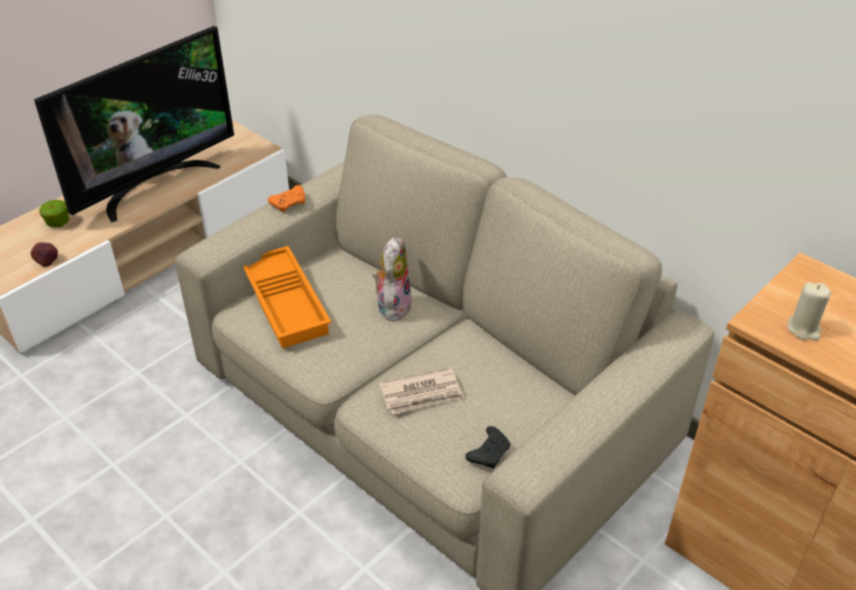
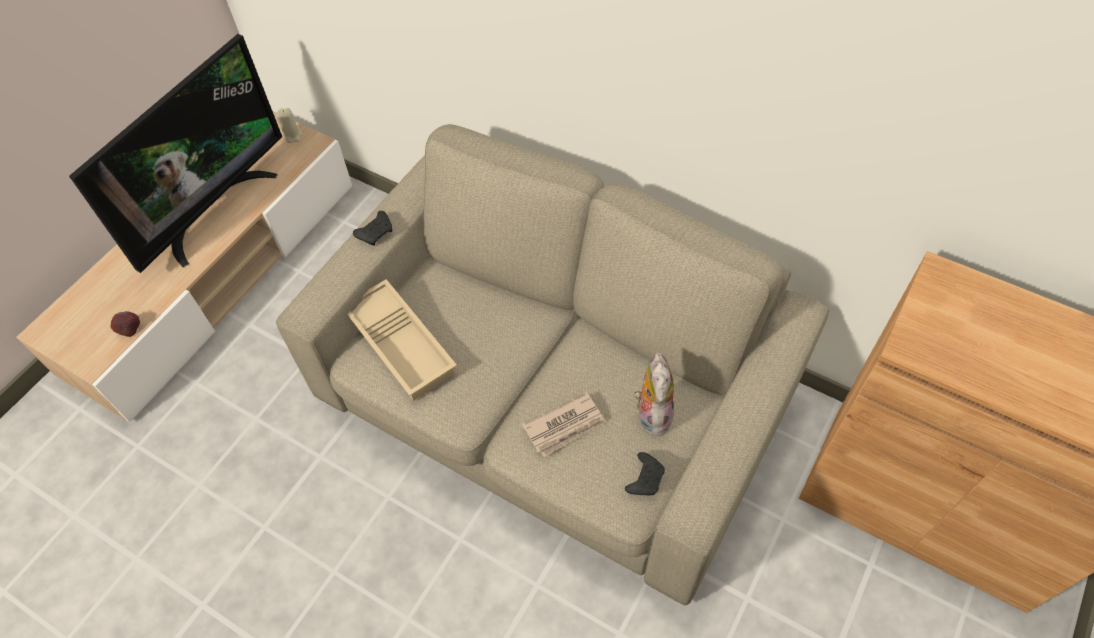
camera: 10 degrees left, 15 degrees up
(58, 223) = (126, 278): apple -> none
(287, 302) = (403, 344): orange tray -> beige tray
(289, 203) = (376, 232): orange game controller -> black game controller
(392, 305) = (506, 322): plush toy -> plush toy (652, 413)
(804, 329) = (953, 349): beige candle -> beige candle (292, 136)

